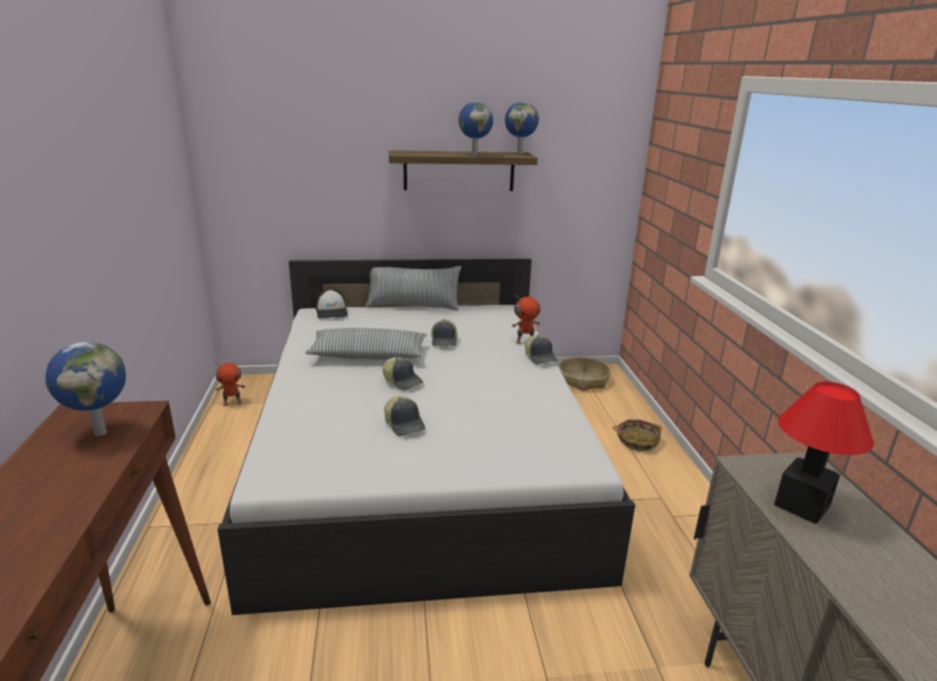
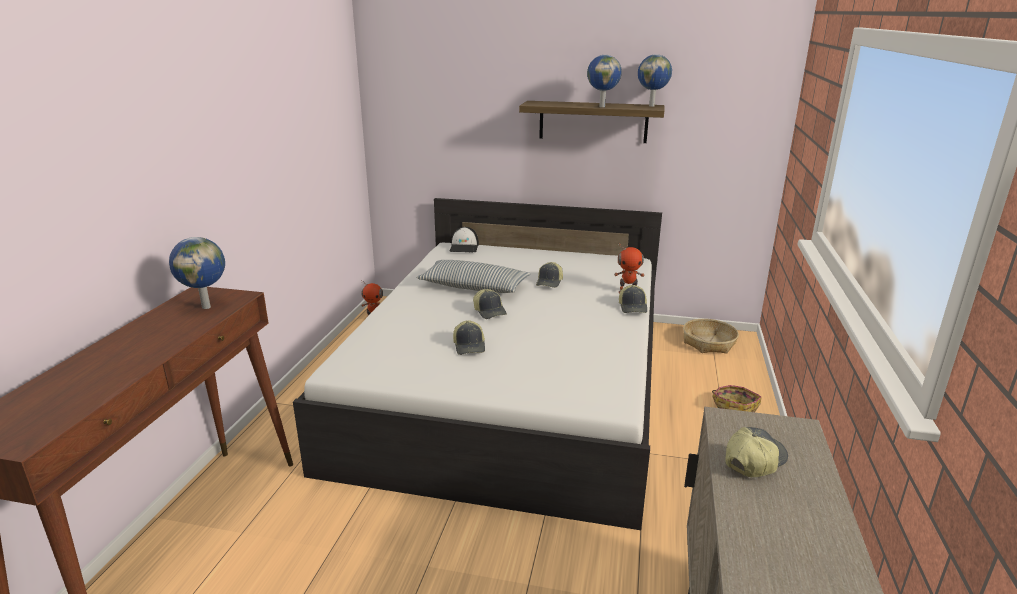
camera: 20 degrees right, 0 degrees up
(413, 306) = (540, 250): pillow -> none
(801, 506) = (753, 460): table lamp -> cap

